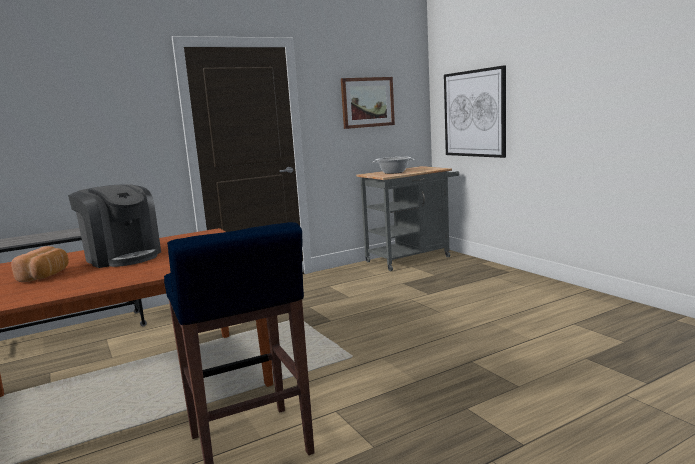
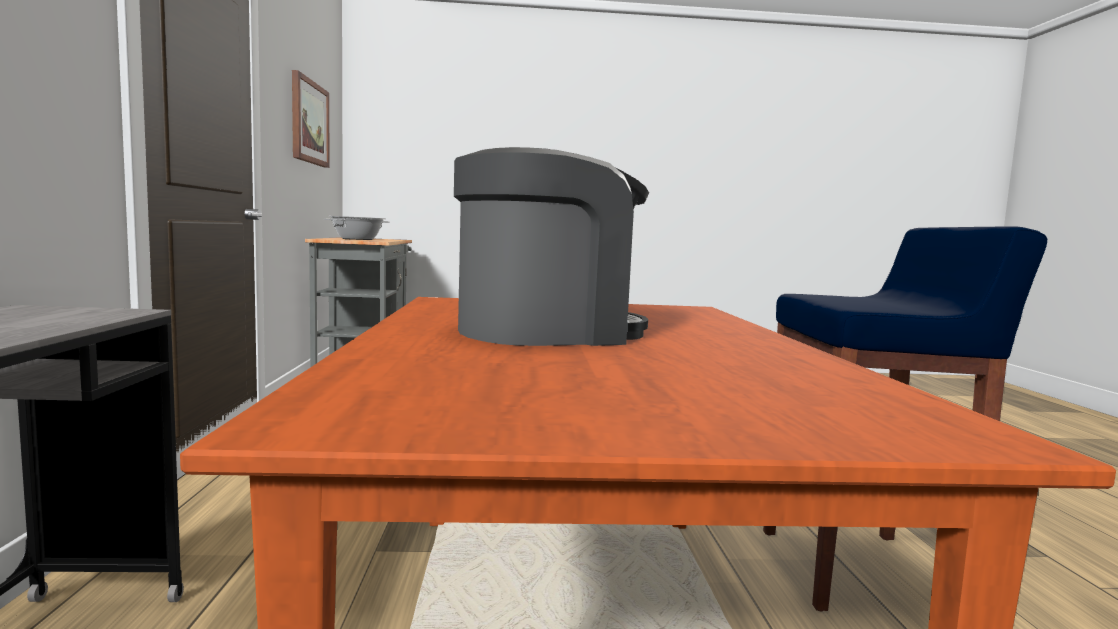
camera: 65 degrees left, 5 degrees down
(46, 276) = (634, 369): bread -> none
(474, 113) = (438, 169): picture -> none

